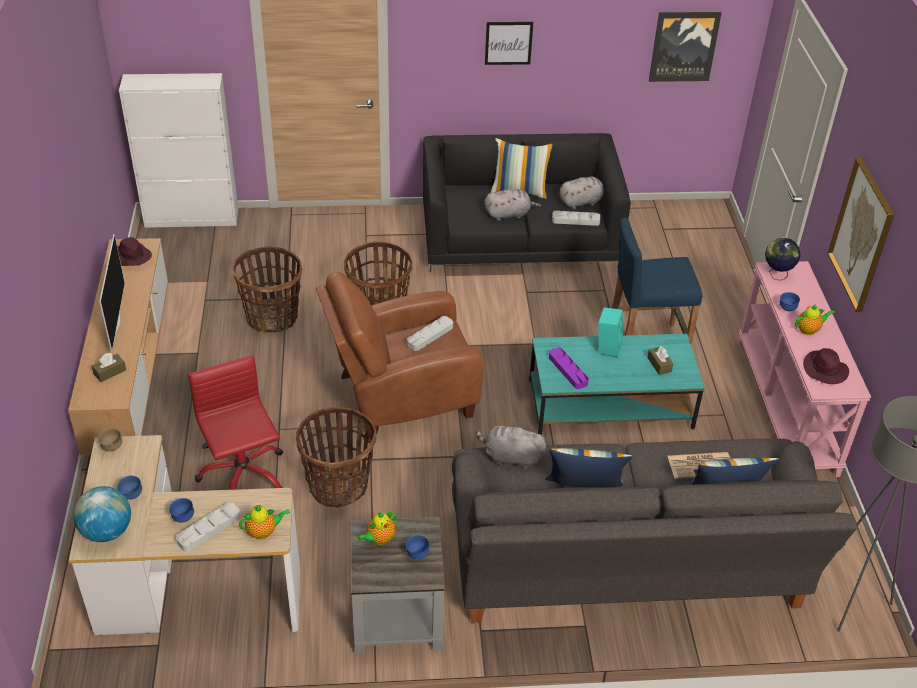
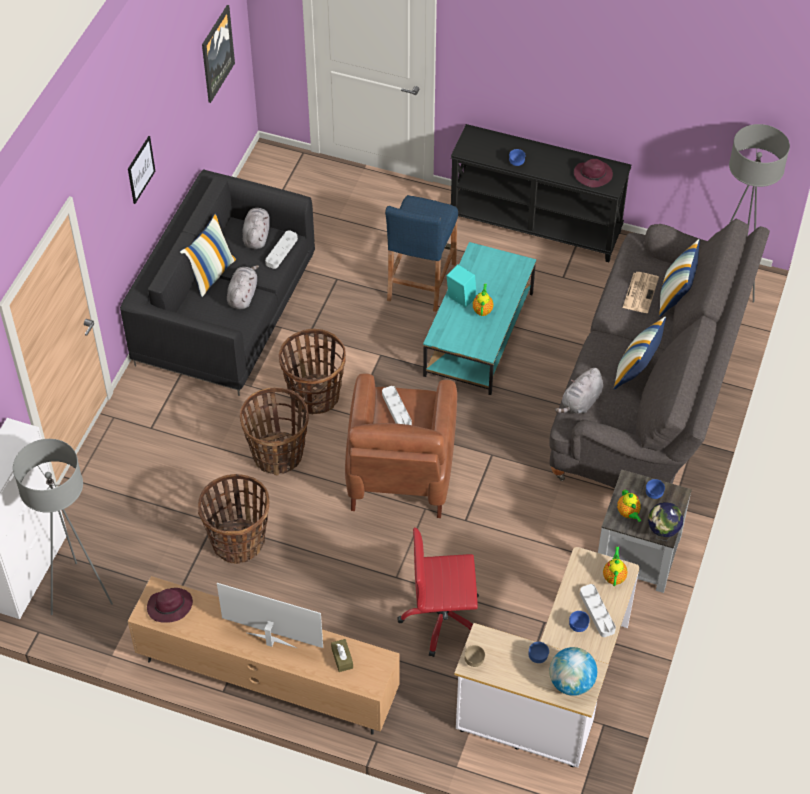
camera: 65 degrees left, 10 degrees up
(181, 249) = (80, 592): none -> grey floor lamp
(338, 486) = (486, 552): basket -> basket (314, 395)
(568, 370) = (475, 335): purple tray -> none
(659, 365) = (497, 275): brown tissue box -> none
(777, 275) = (473, 150): globe -> globe (662, 534)
(787, 406) = (536, 225): pink console table -> black console table
(809, 330) = (546, 163): teapot -> teapot (482, 309)
(861, 235) = (543, 75): picture -> none

